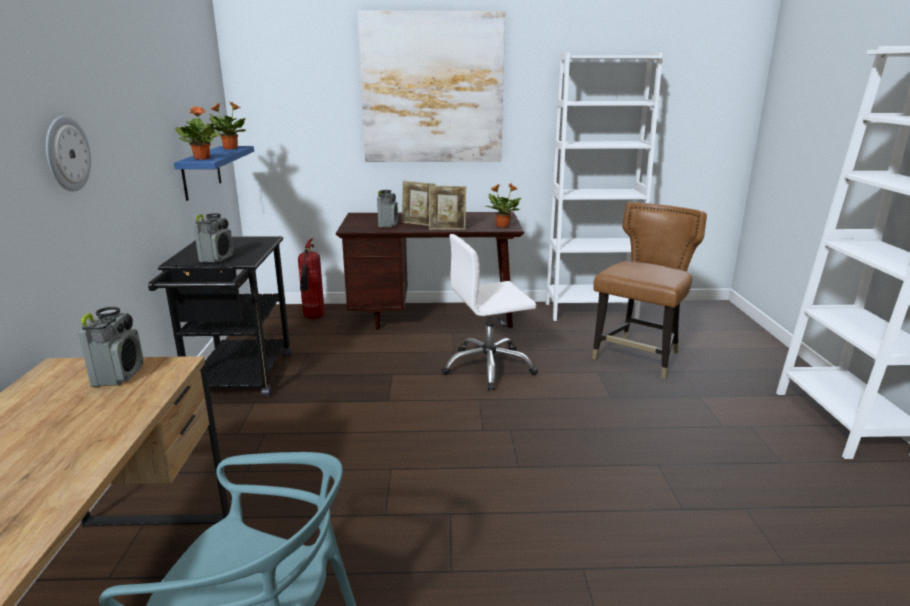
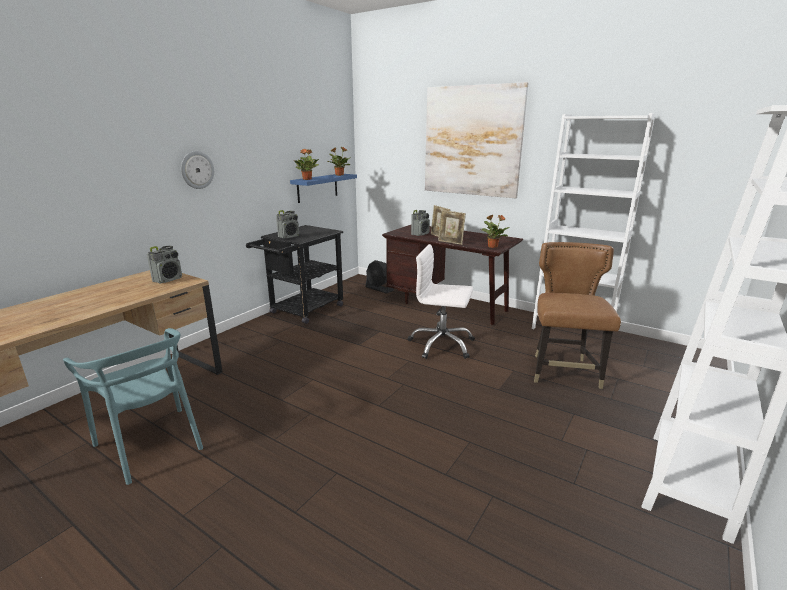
camera: 35 degrees right, 0 degrees up
(313, 318) = (379, 289): fire extinguisher -> black fan
(639, 357) = (563, 371): brown chair -> brown chair turned 60 degrees counterclockwise

